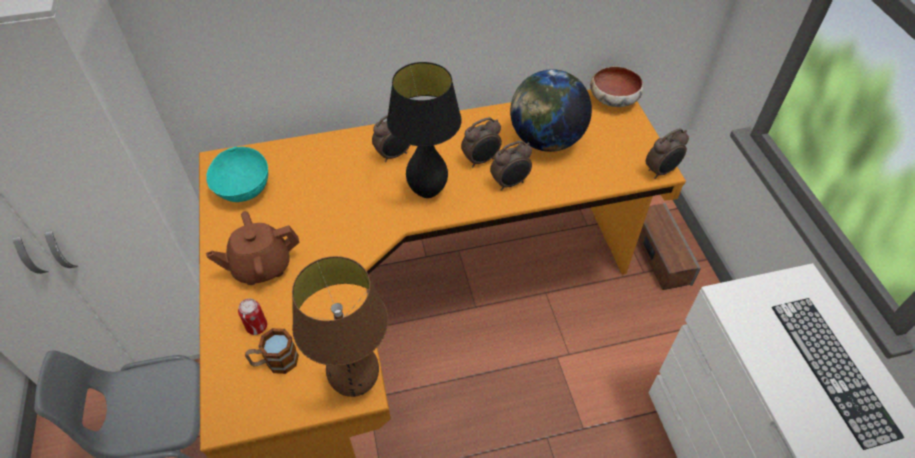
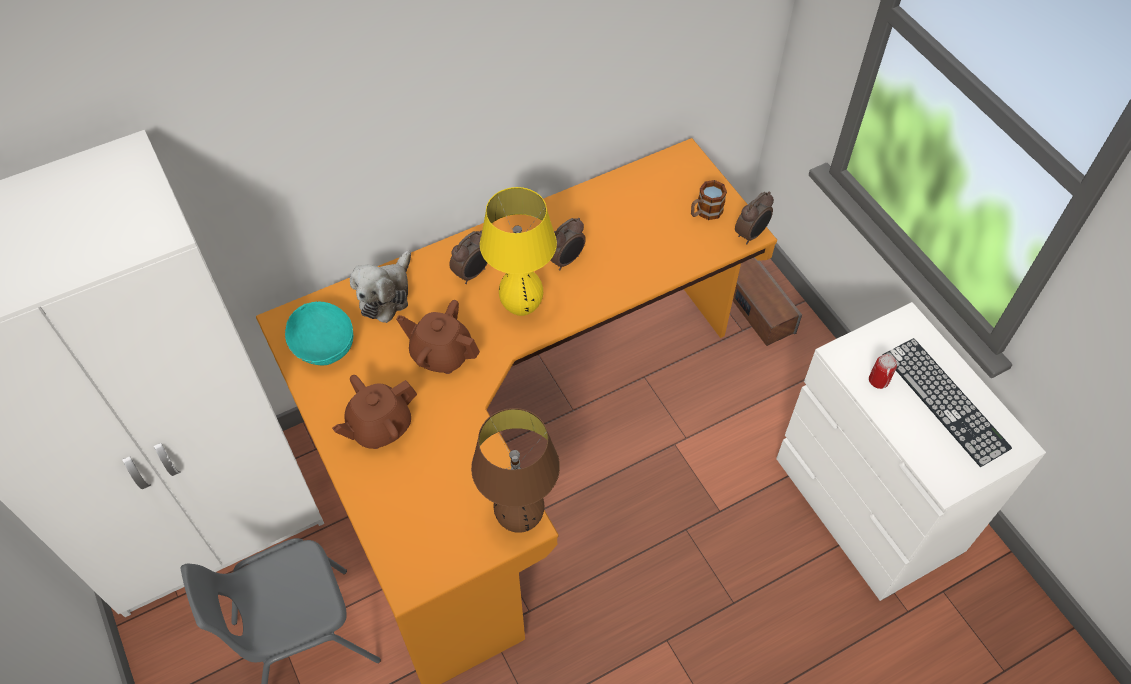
camera: 15 degrees left, 5 degrees up
(257, 326) = (401, 488): can -> can (878, 381)
(275, 362) = (433, 518): mug -> mug (705, 212)
(314, 157) = (386, 294): none -> plush toy
(341, 215) = (441, 354): none -> brown teapot
(427, 191) = (521, 307): black table lamp -> yellow table lamp
(510, 183) = (604, 280): alarm clock -> none
(546, 140) = (626, 223): globe -> none
(614, 99) = (684, 160): bowl -> none

